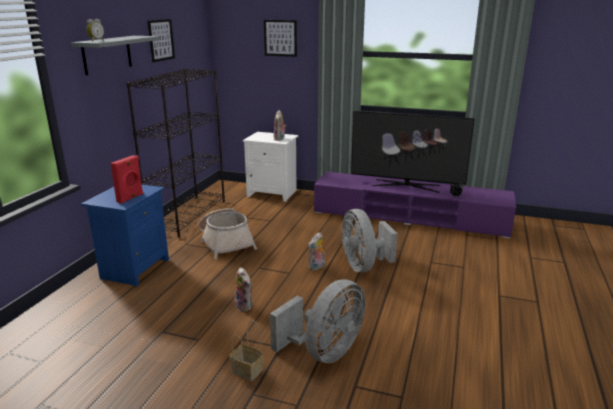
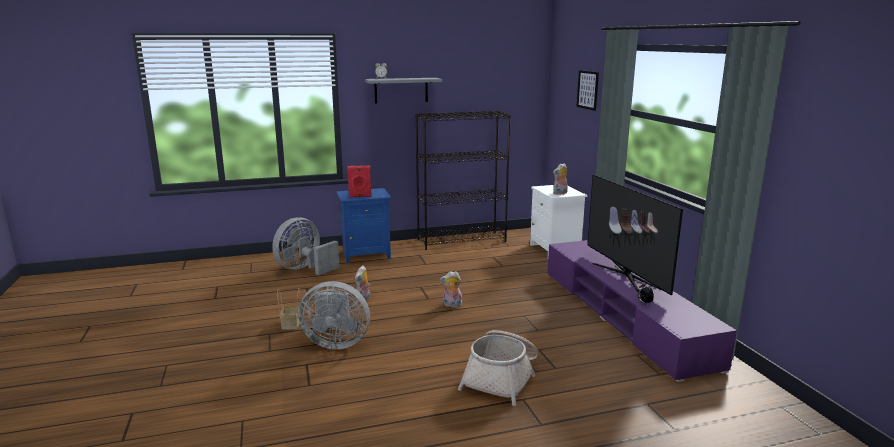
camera: 55 degrees right, 5 degrees down
(161, 40) = (471, 83): picture -> none
(225, 242) = (441, 264): basket -> basket (501, 377)
(363, 266) = (482, 322): grey fan -> grey fan (304, 269)

